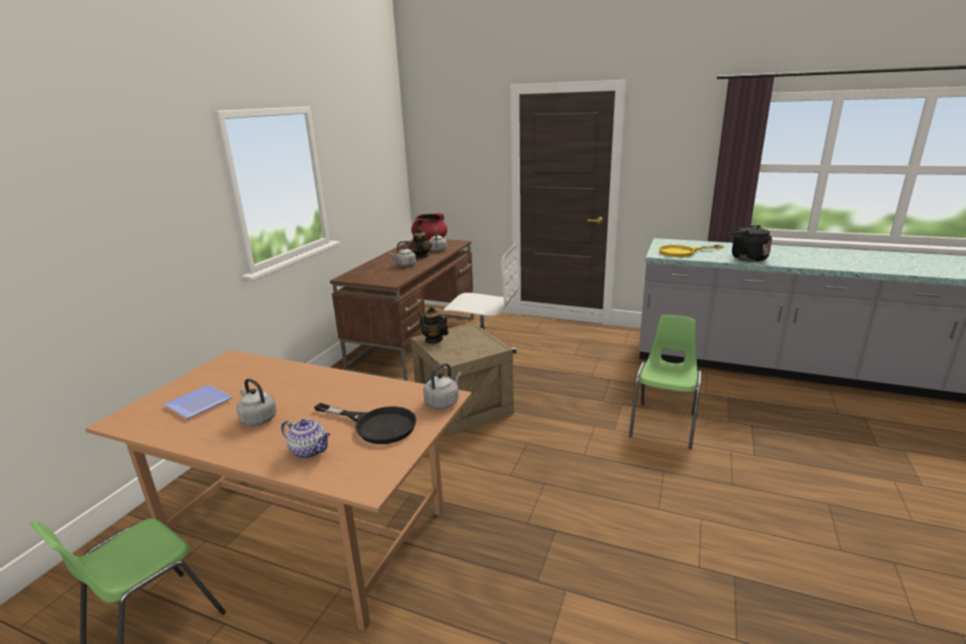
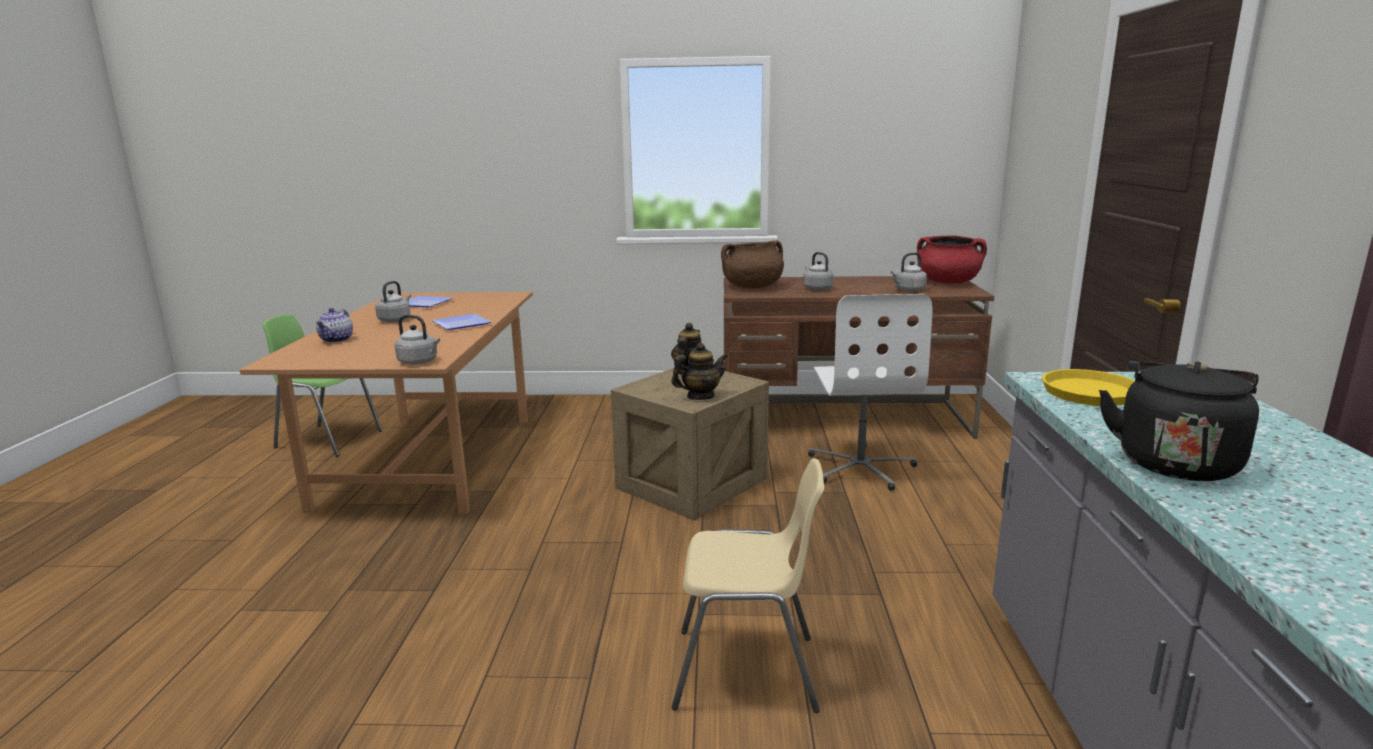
camera: 70 degrees right, 5 degrees down
(325, 385) = (459, 324): none -> plate
(376, 277) = (752, 287): none -> brown cooking pot
(376, 425) = (376, 349): black frying pan -> none
(421, 256) = (867, 288): teapot -> teapot (700, 396)
(664, 424) = (747, 671): green chair -> beige chair

